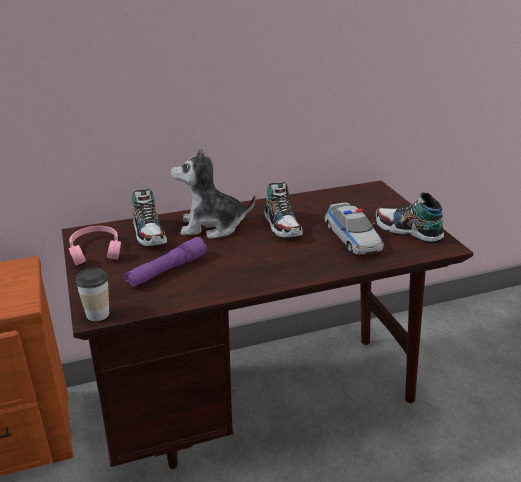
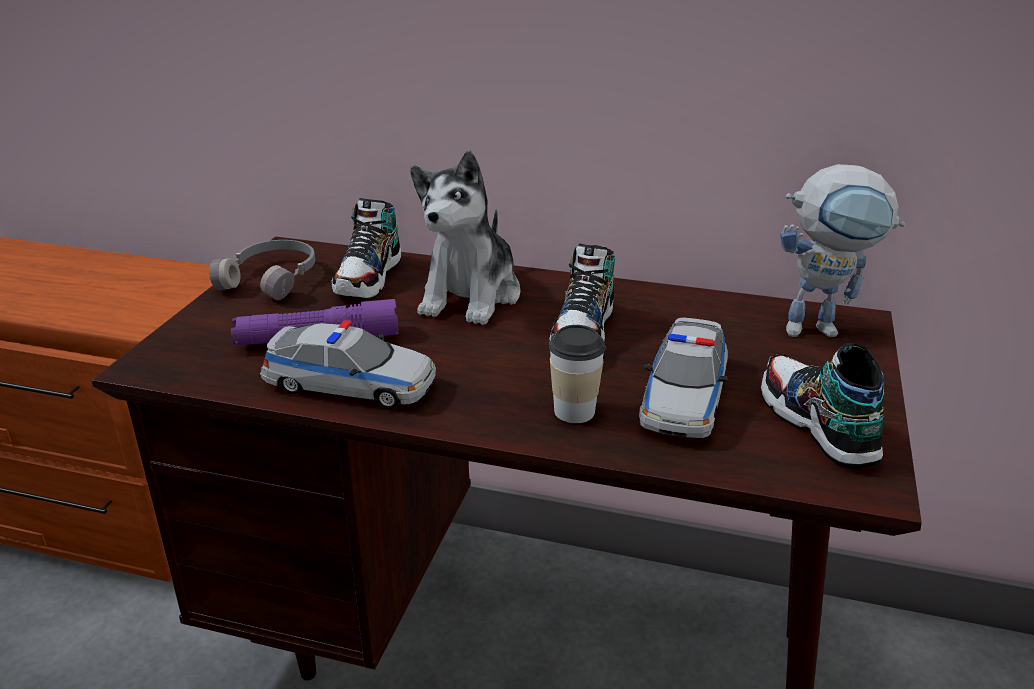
camera: 35 degrees right, 0 degrees up
(96, 250) = (272, 279): pink headphones -> grey headphones
(97, 314) = (151, 366): cup -> cup (574, 411)
(211, 226) = (471, 296): plush toy -> plush toy turned 105 degrees counterclockwise
(213, 284) = (350, 384): none -> toy car
(367, 194) = (823, 328): none -> toy robot

